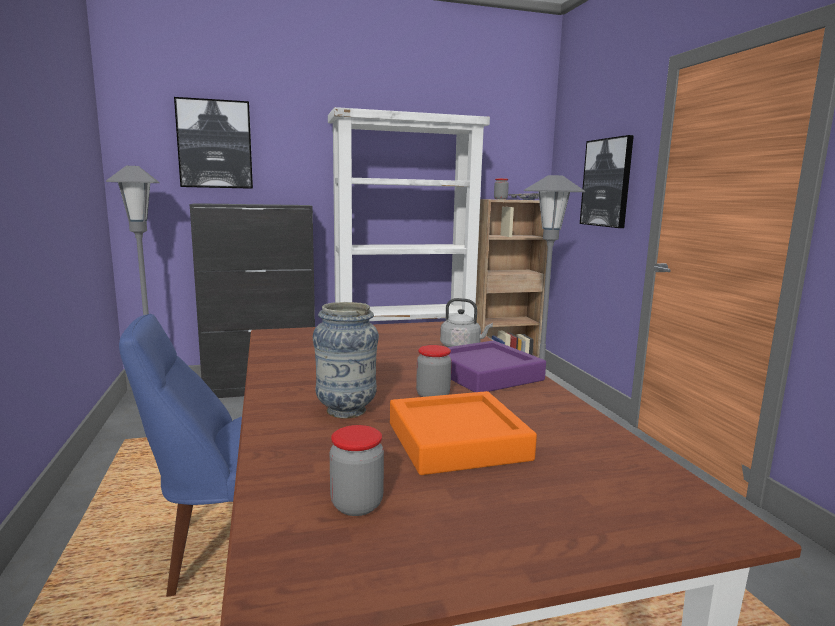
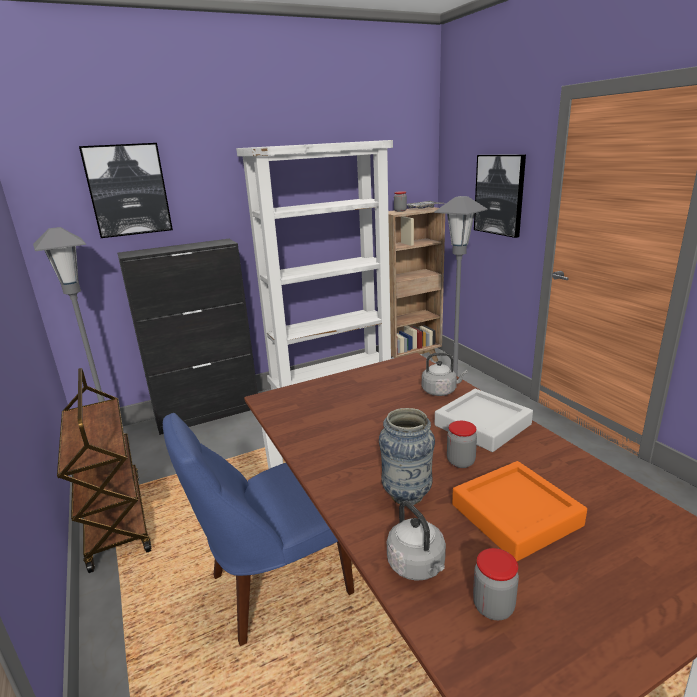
camera: 10 degrees left, 10 degrees up
(115, 461) = (115, 519): none -> brown cart
(302, 462) = (418, 566): none -> grey kettle
(485, 374) = (482, 425): purple tray -> grey tray

